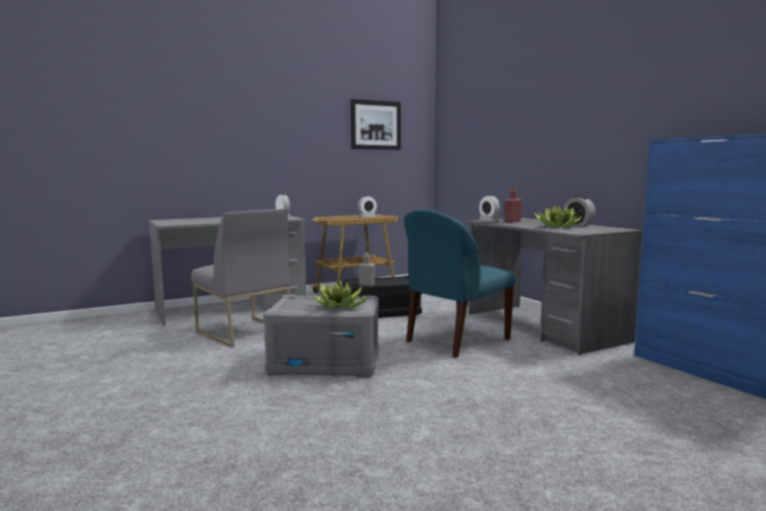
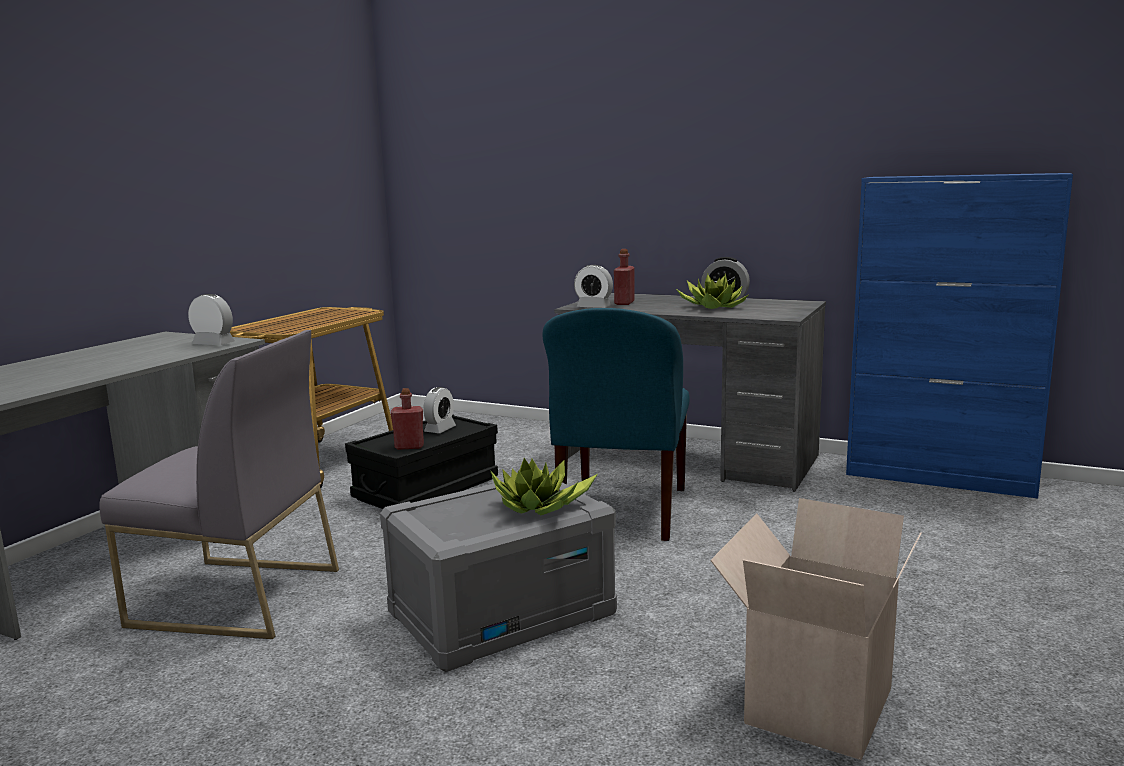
camera: 35 degrees left, 5 degrees up
(366, 285) = (409, 447): grey bottle -> red bottle
(367, 217) = (326, 316): alarm clock -> alarm clock (440, 429)
(375, 125) = (297, 137): picture -> none
(396, 437) = (815, 703): none -> cardboard box

